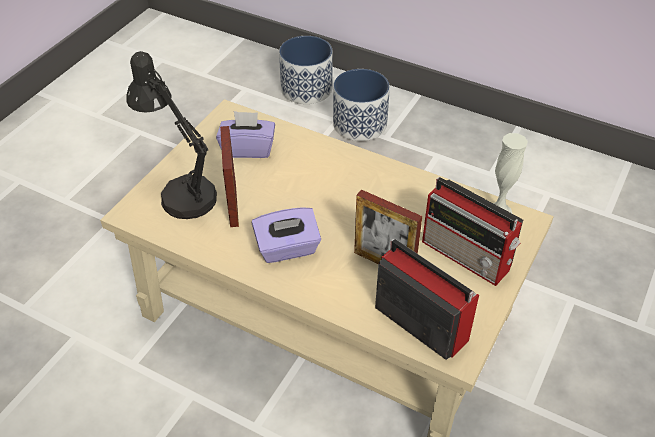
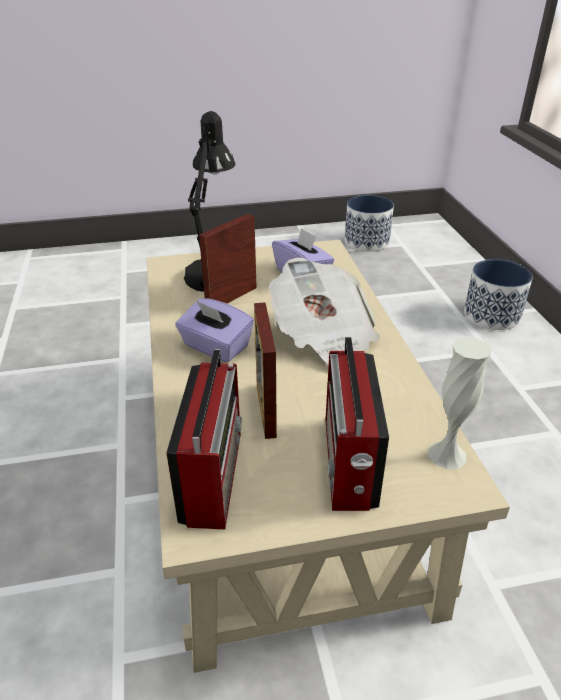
camera: 50 degrees right, 10 degrees down
(339, 189) = (323, 337): none -> newspaper
(359, 125) = (506, 364): planter -> planter (366, 242)

